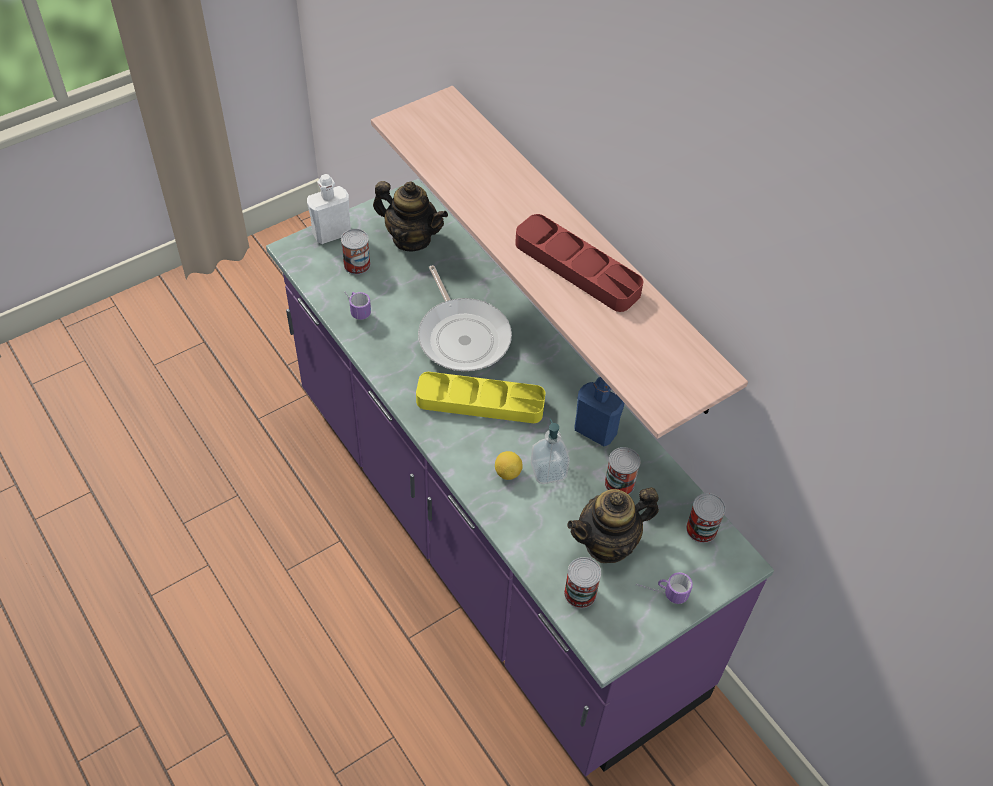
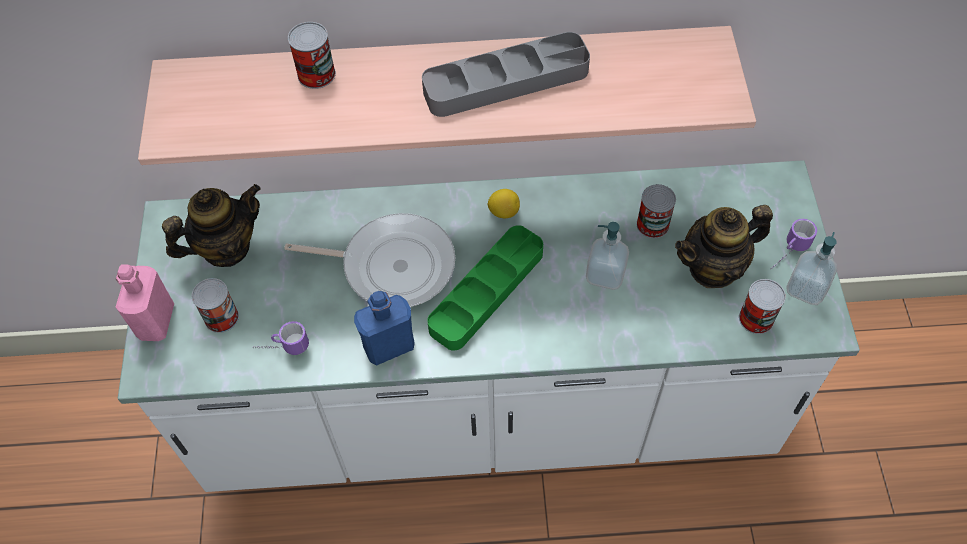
camera: 55 degrees left, 5 degrees up
(331, 233) = (156, 321): white bottle -> pink bottle
(480, 402) = (486, 291): yellow tray -> green tray
(488, 541) = (488, 412): purple counter -> white counter
(507, 472) = (586, 310): lemon -> lemon (503, 212)
(577, 268) = (506, 81): red tray -> grey tray
(595, 431) = (582, 213): blue bottle -> blue bottle (389, 346)
(608, 543) = (713, 268): teapot -> teapot turned 60 degrees clockwise
(636, 620) = (806, 288): none -> soap dispenser
(701, 529) = (736, 189): can -> can (316, 74)

